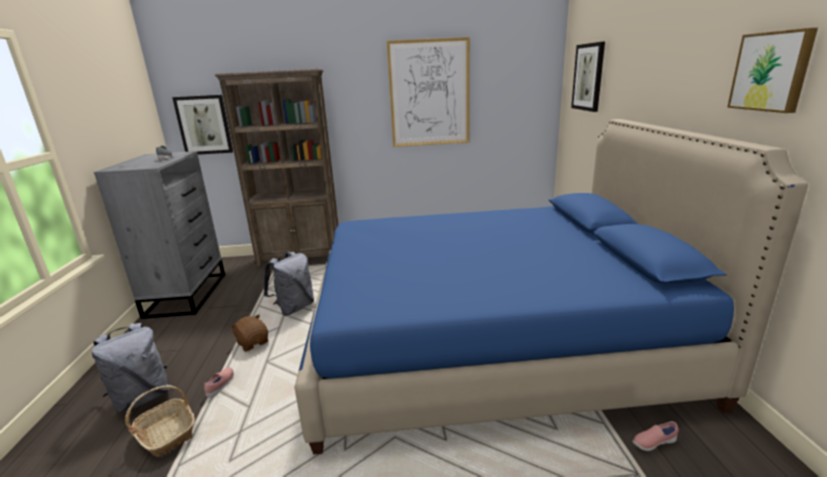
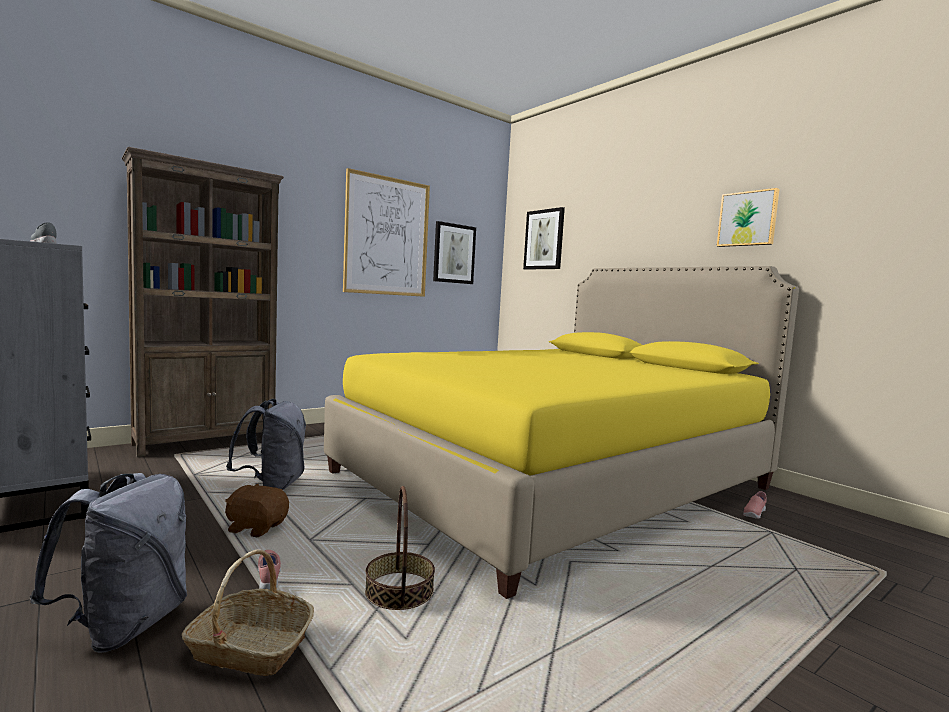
camera: 35 degrees left, 15 degrees down
(204, 125) = (59, 224): picture -> picture (454, 253)
(267, 421) = (399, 591): none -> basket
(490, 343) = (554, 480): blue bed -> yellow bed

